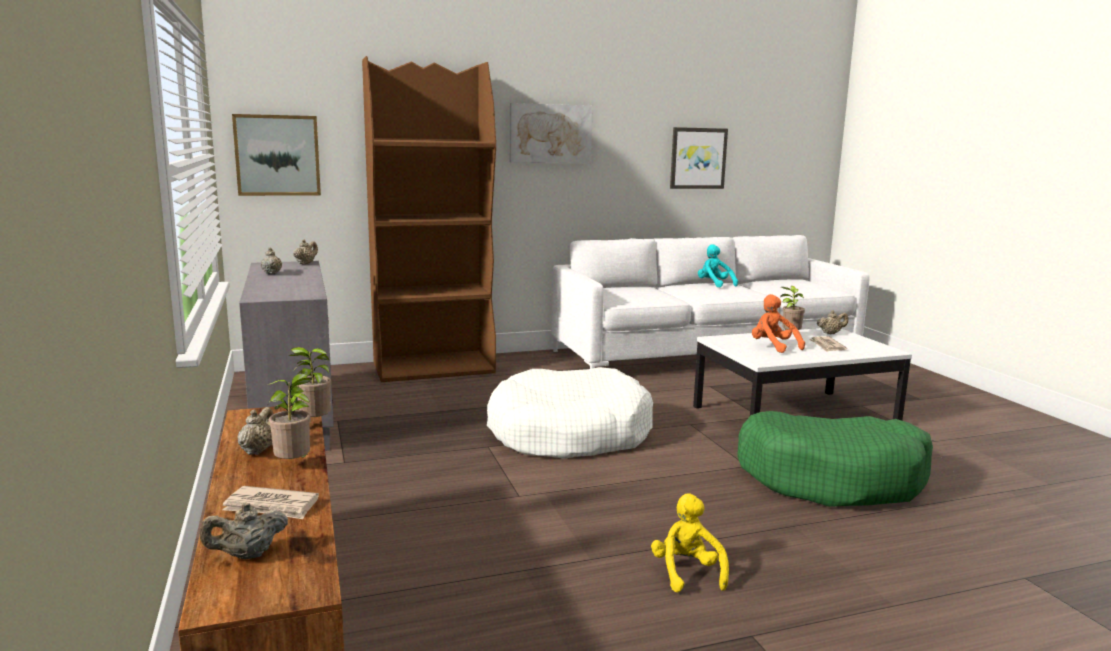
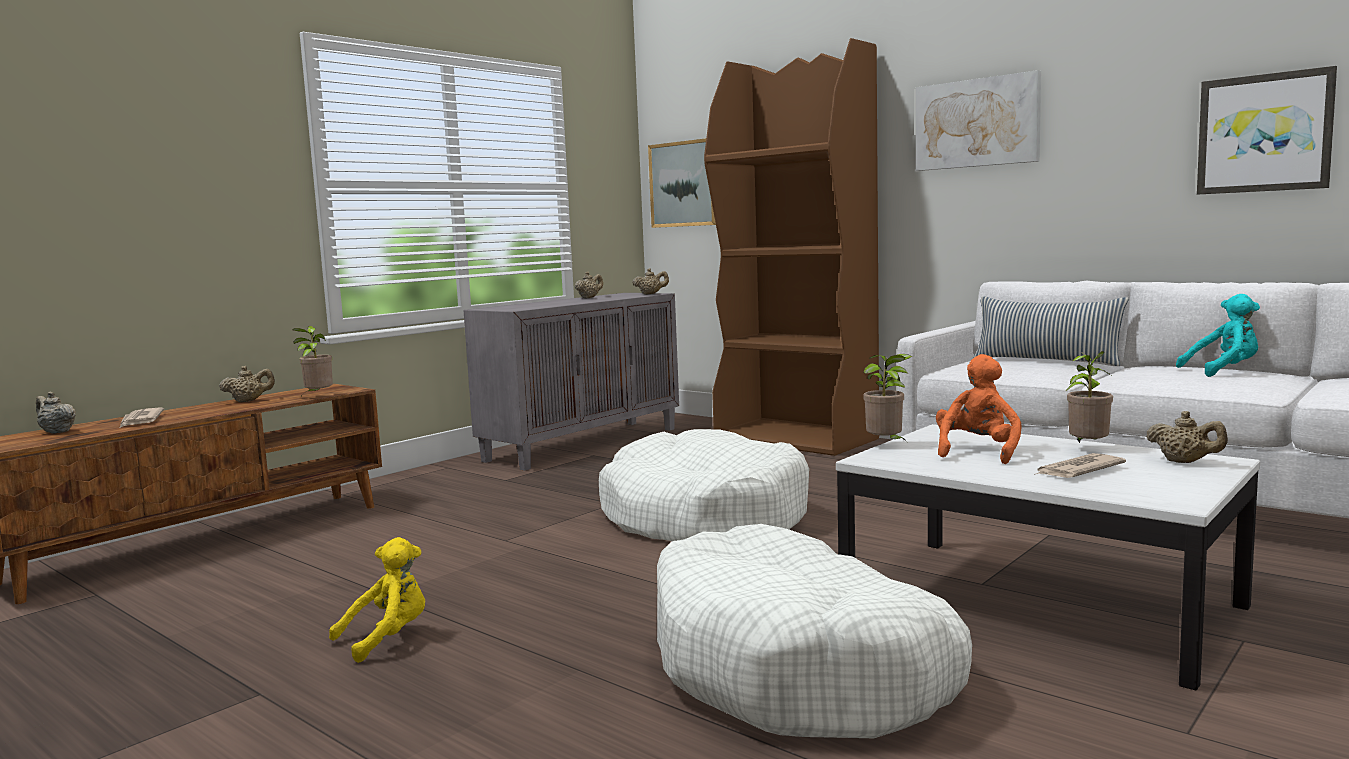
camera: 60 degrees right, 5 degrees down
(295, 465) = (224, 410): potted plant -> potted plant (887, 445)
(631, 289) = (1046, 361): none -> pillow
(714, 284) = (1223, 371): turquoise plush toy -> turquoise plush toy turned 60 degrees clockwise
(832, 478) = (799, 668): green dog bed -> white dog bed

